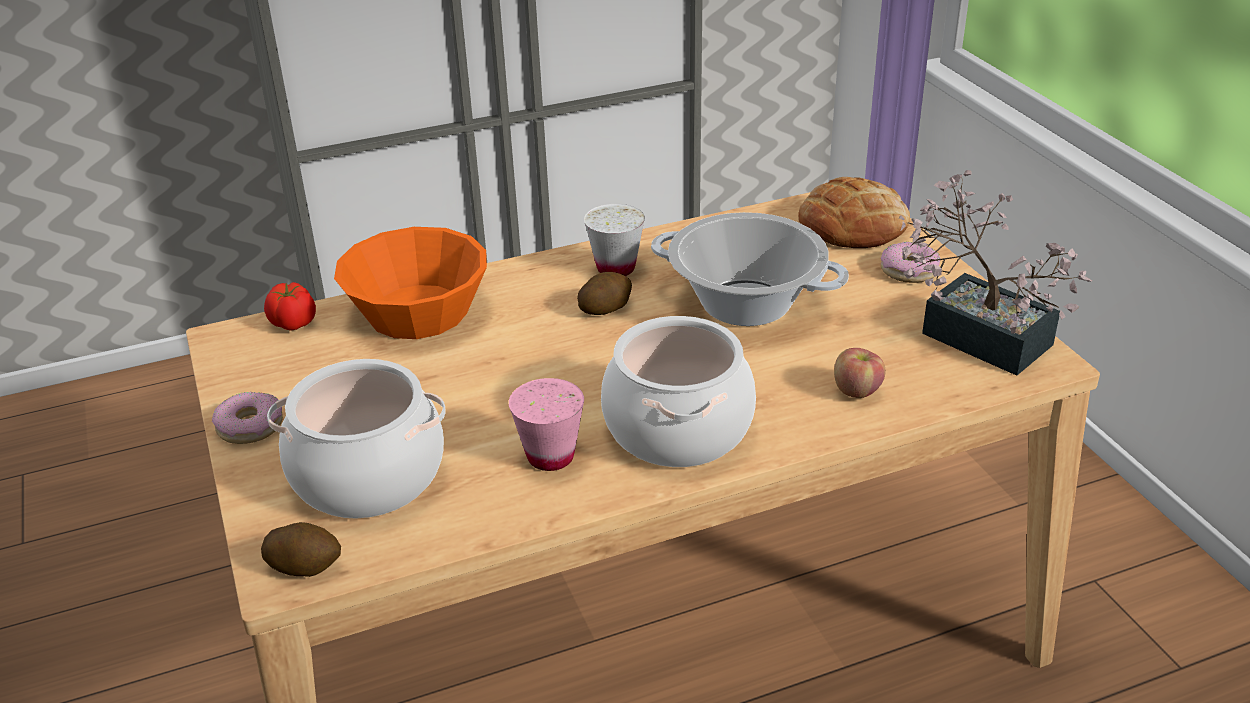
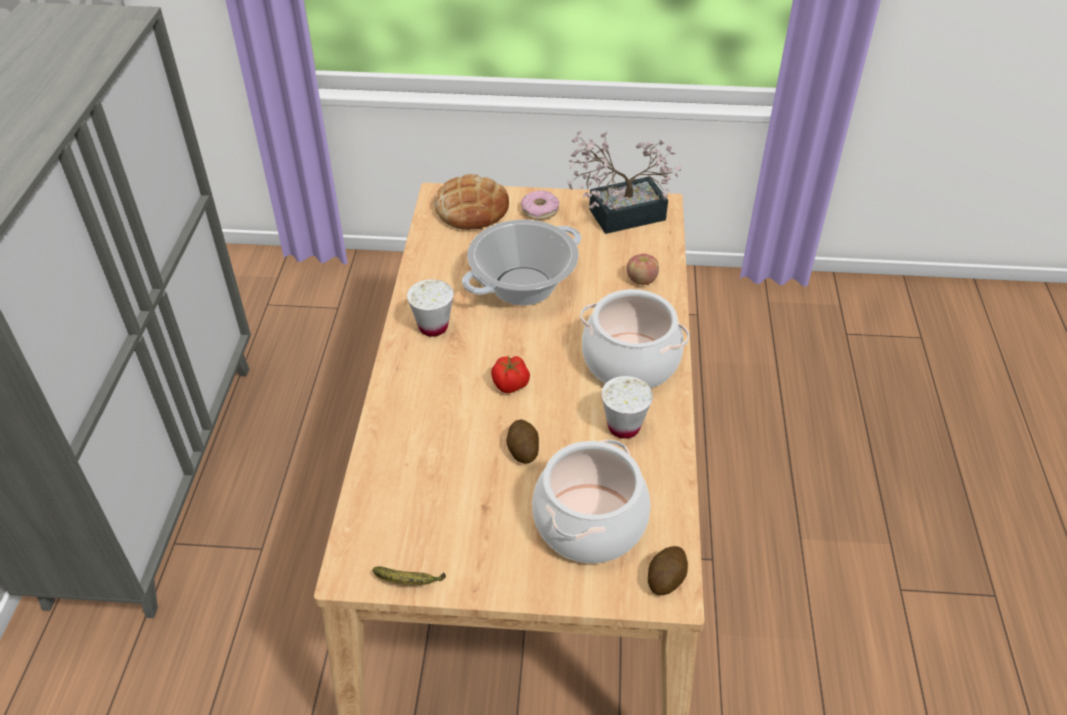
camera: 65 degrees left, 10 degrees up
(225, 376) = (408, 582): none -> banana
(250, 426) = (488, 579): donut -> none
(293, 324) = (364, 523): tomato -> tomato (511, 385)
(418, 311) = (405, 444): orange bowl -> none
(550, 456) = (623, 427): pink cup -> white cup
(605, 308) = (478, 348): potato -> potato (522, 450)

